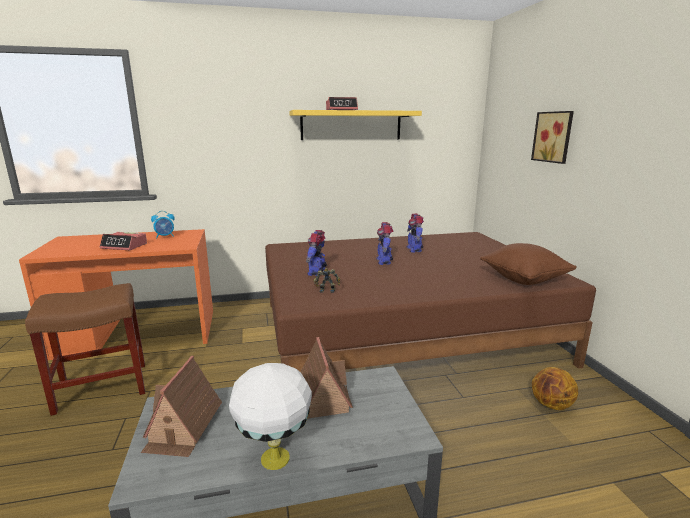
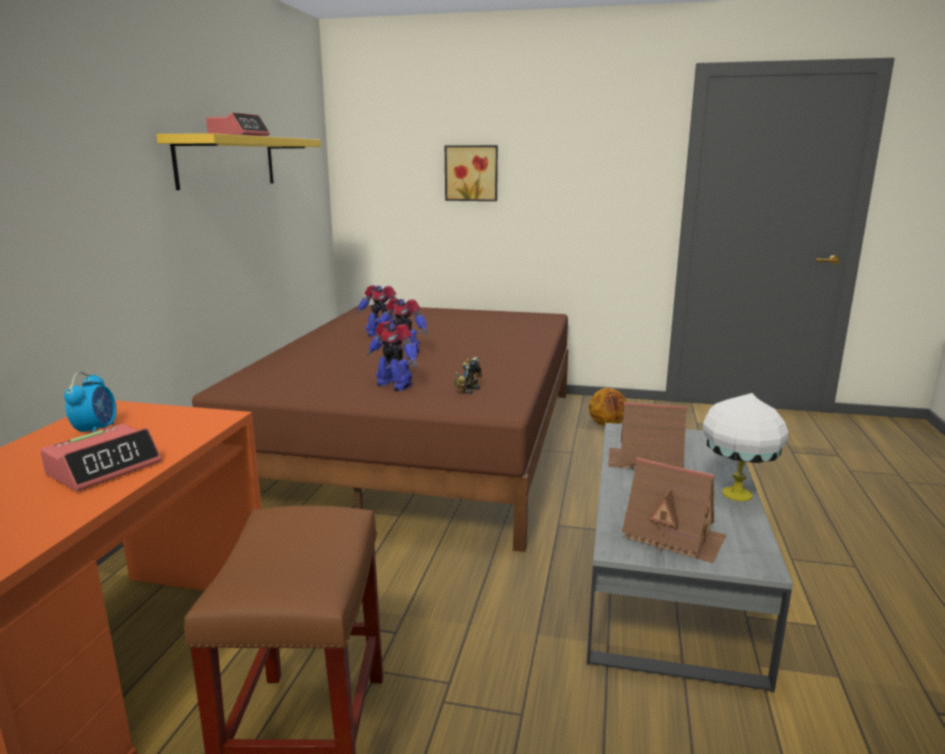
camera: 65 degrees left, 0 degrees up
(524, 280) = (531, 324): brown pillow -> none

